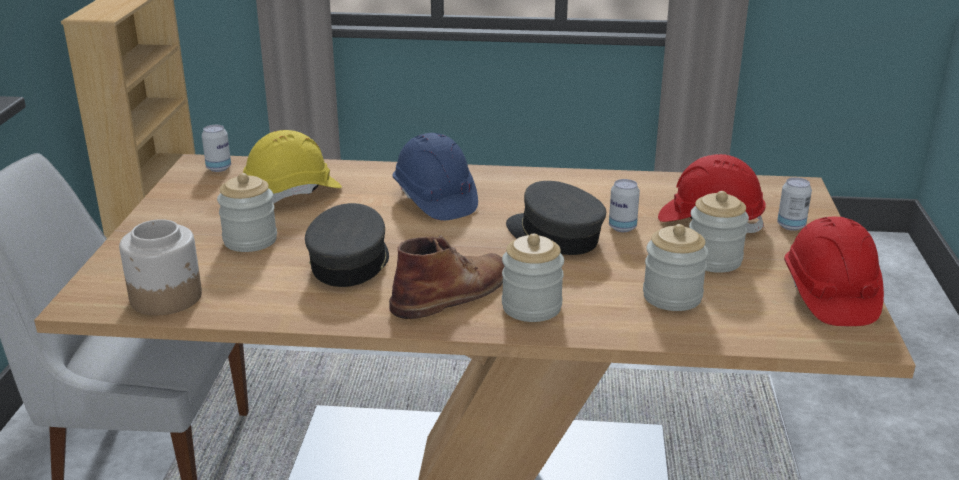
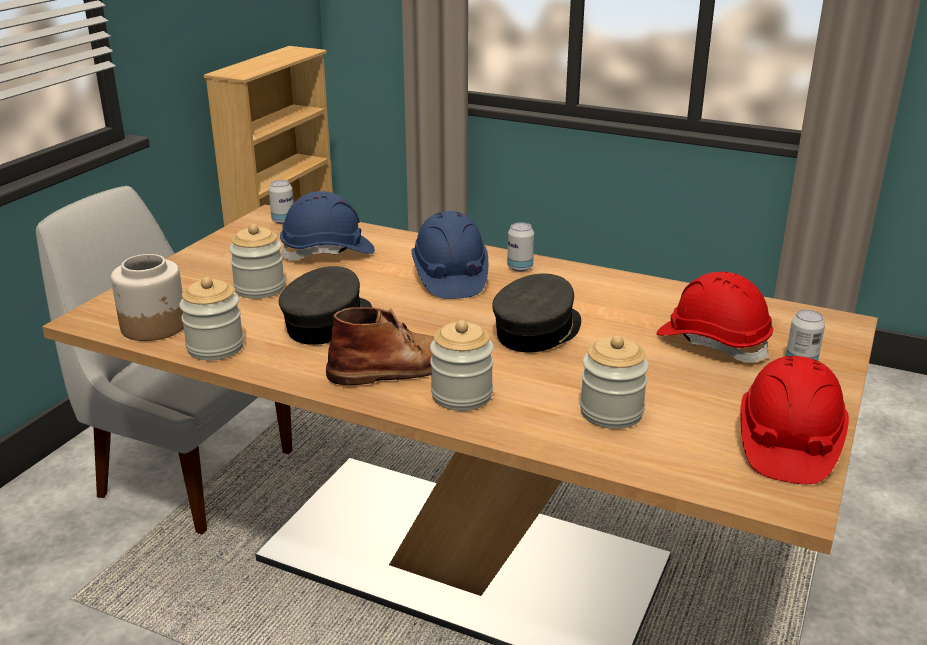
camera: 20 degrees right, 0 degrees up
(293, 193) = (328, 252): yellow hard hat -> blue hard hat
(554, 236) = (537, 331): grey cap -> grey cap turned 60 degrees clockwise
(622, 227) = (613, 334): can -> can (520, 268)
(713, 260) = (685, 383): jar -> jar (215, 347)

